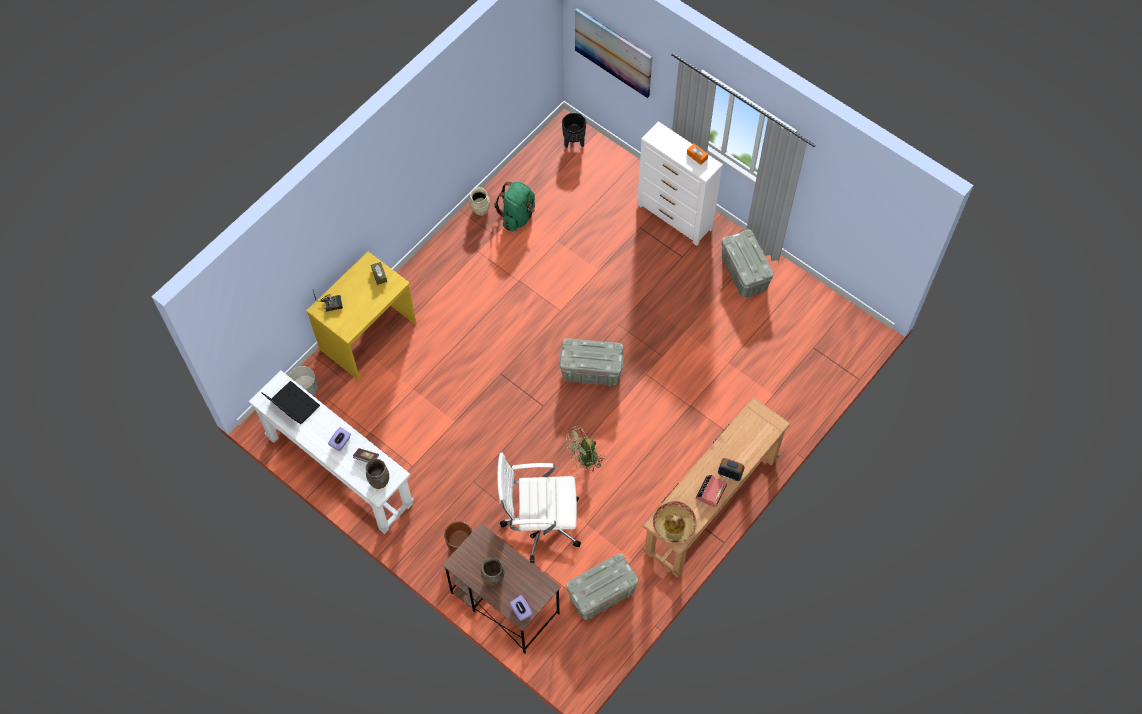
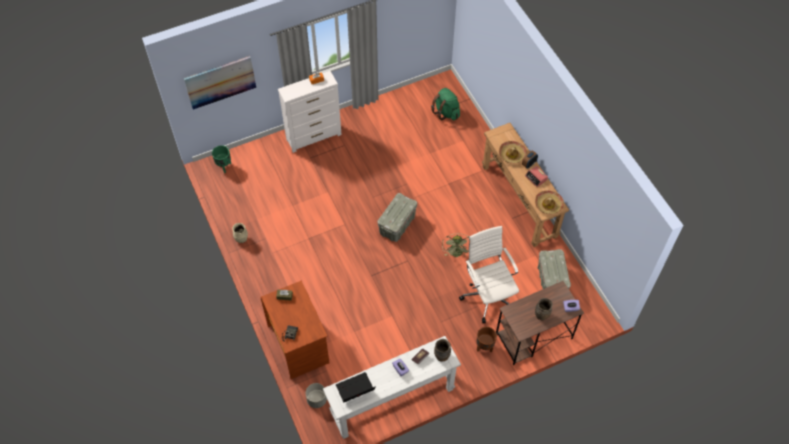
camera: 65 degrees left, 5 degrees down
(368, 337) = (299, 344): yellow desk -> brown desk
(518, 215) = (259, 219): green backpack -> green backpack (446, 112)
(540, 523) = (488, 295): white office chair -> white office chair turned 135 degrees clockwise
(574, 142) = (224, 166): black planter -> green planter
(734, 447) = (512, 154): none -> hat
(744, 274) = (375, 120): grey storage box -> none

